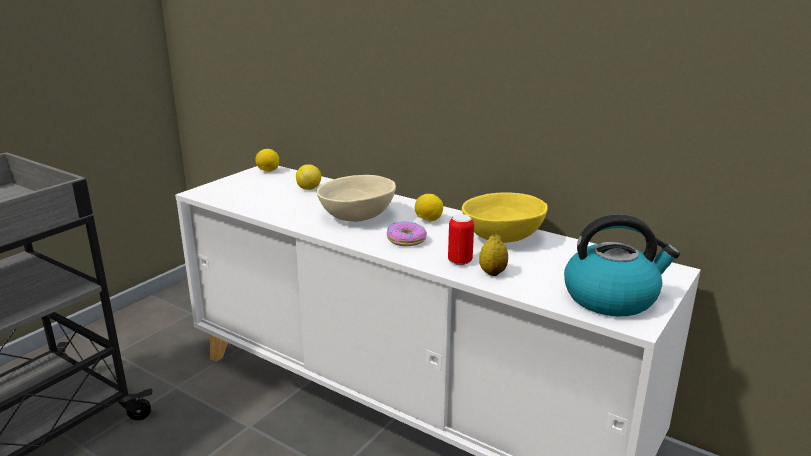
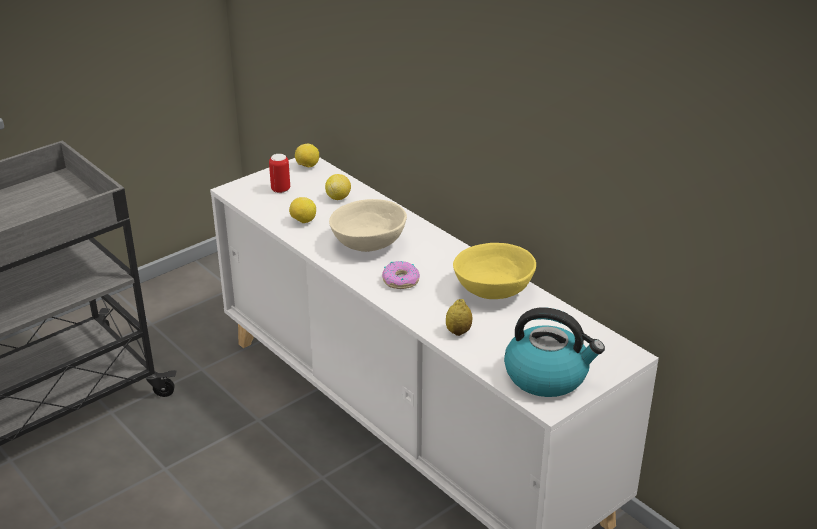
camera: 15 degrees right, 10 degrees up
(428, 220) = (434, 258): lemon -> lemon (303, 221)
(460, 261) = (436, 314): can -> can (280, 190)

